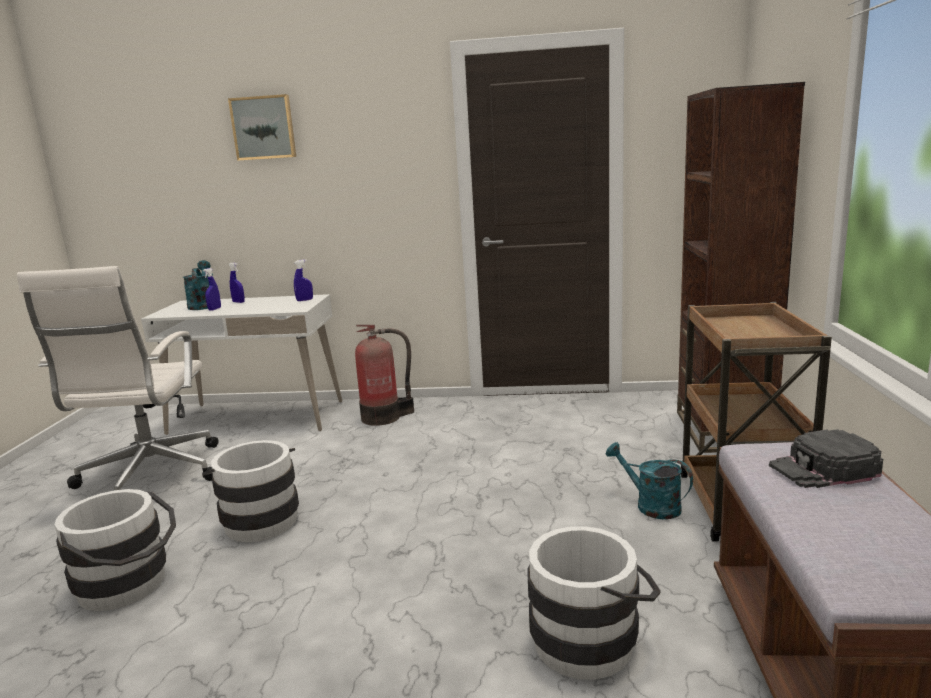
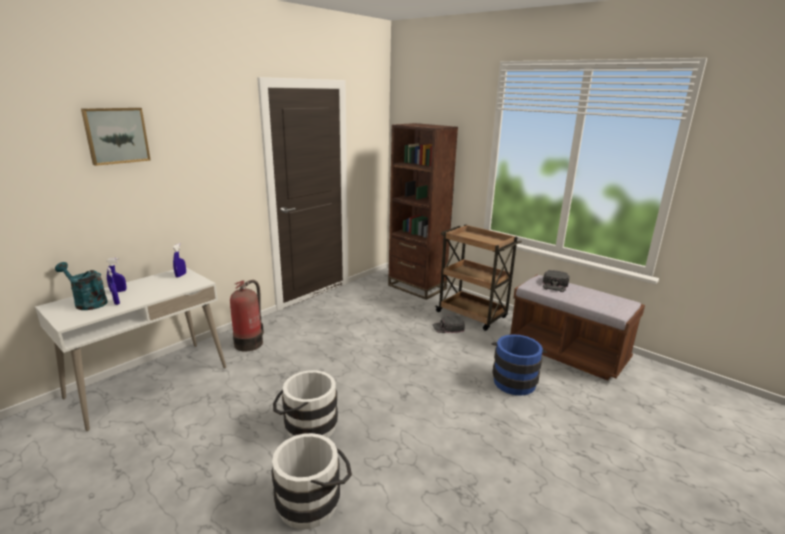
camera: 55 degrees left, 5 degrees up
(149, 476) = (156, 457): white office chair -> none
(592, 639) = (514, 380): white bucket -> blue bucket
(650, 505) = (448, 327): turquoise watering can -> black cap

